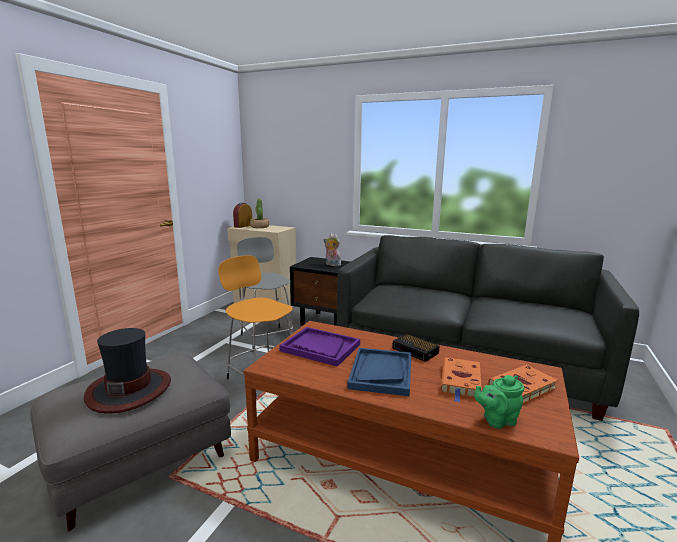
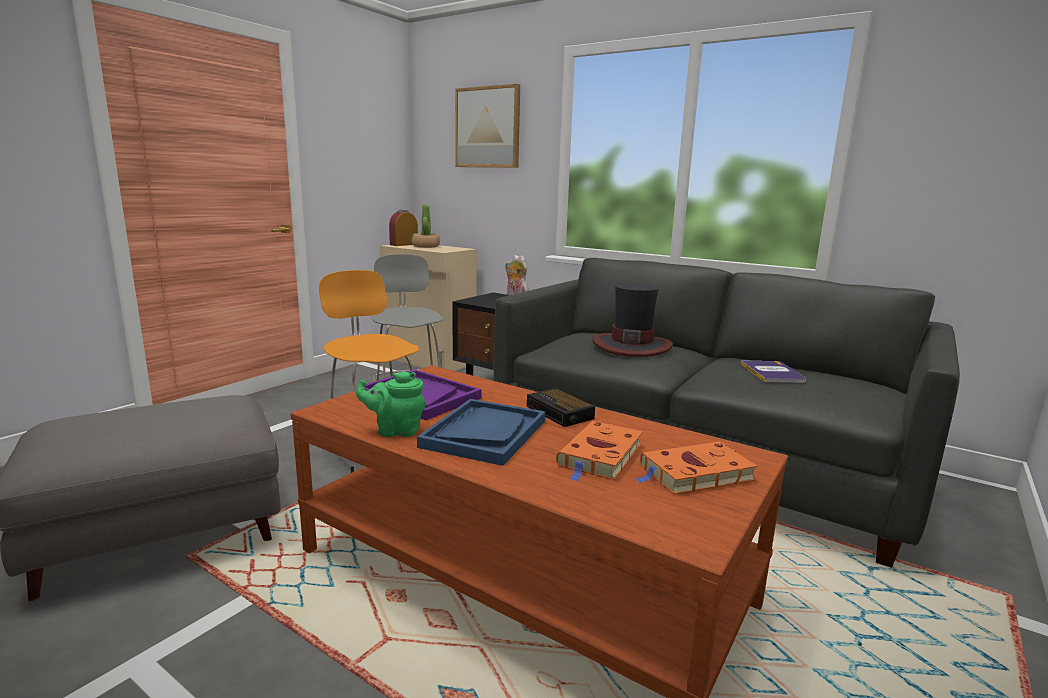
camera: 10 degrees right, 0 degrees up
(129, 390) = (141, 426): hat -> hat (631, 345)
(301, 146) = (488, 127): none -> picture
(497, 420) = (618, 510): green teapot -> green teapot (395, 430)
(518, 308) = (772, 373): none -> book

